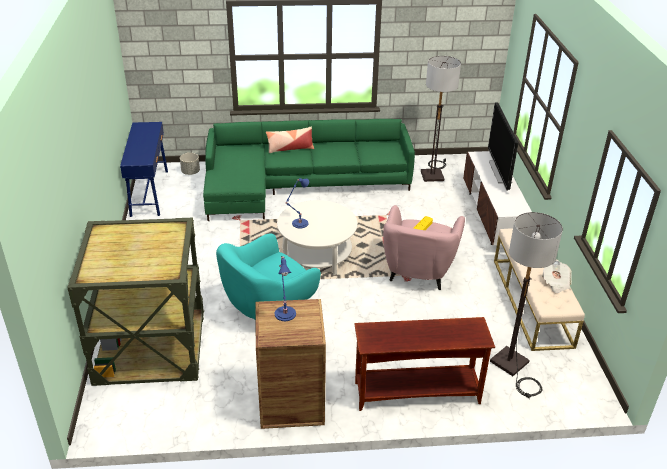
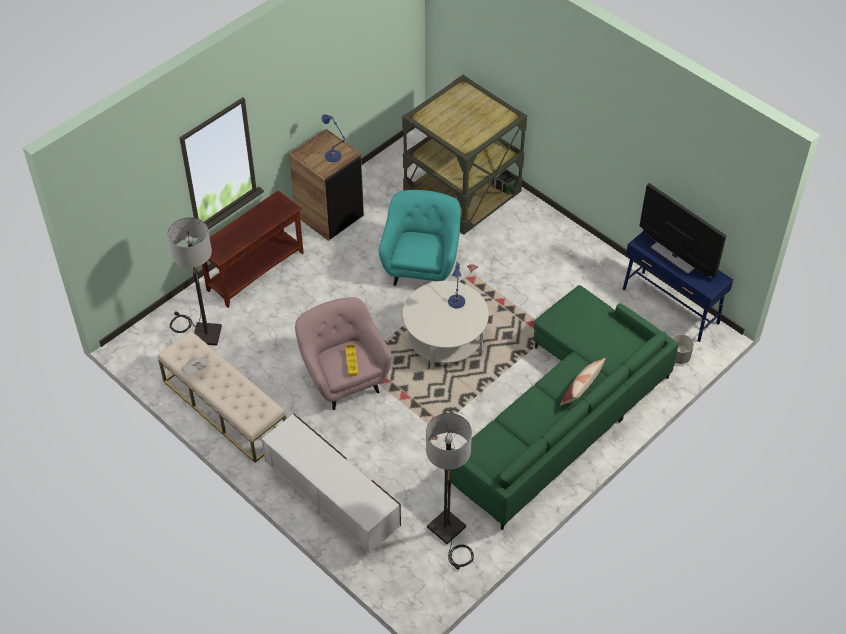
camera: 140 degrees right, 15 degrees up
(500, 172) = (339, 489): television -> television (674, 256)

